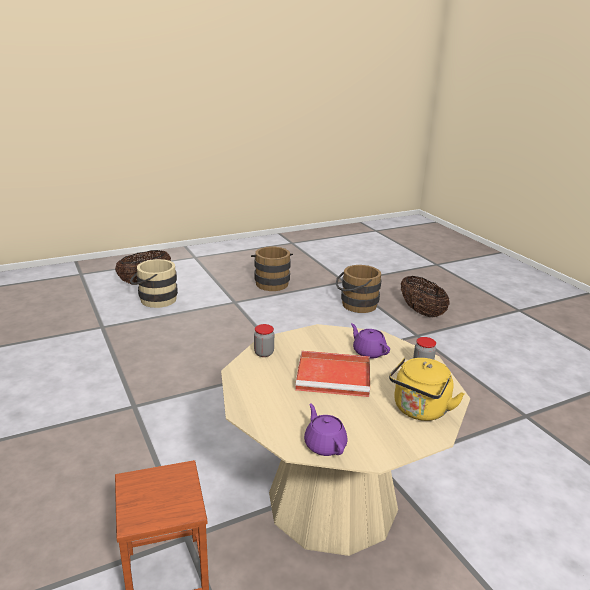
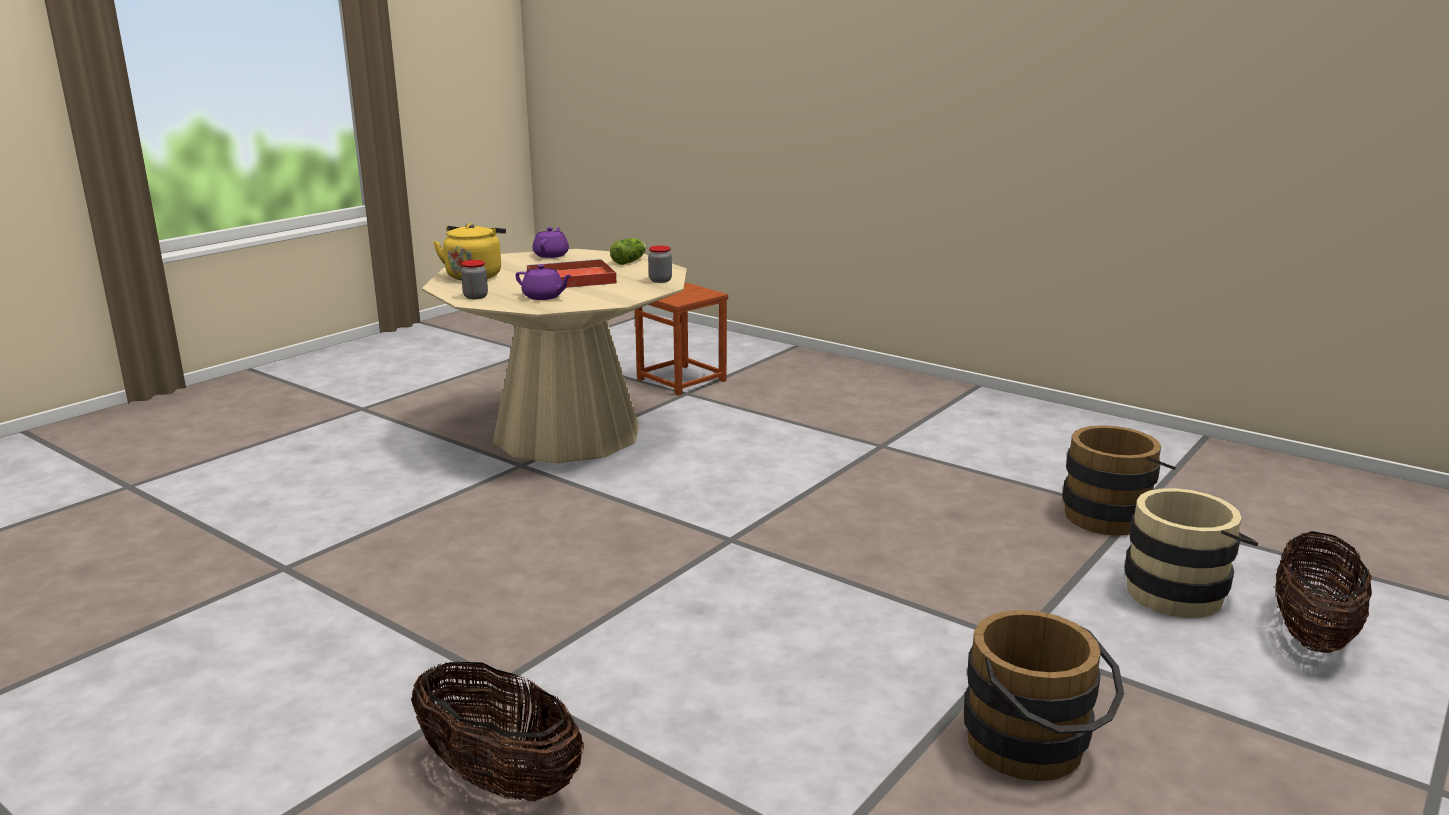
camera: 155 degrees right, 5 degrees down
(256, 399) = (630, 261): none -> lettuce
(324, 445) = (551, 255): purple teapot -> purple teapot turned 120 degrees counterclockwise
(355, 305) = (712, 738): brown bucket -> brown bucket (1110, 514)

